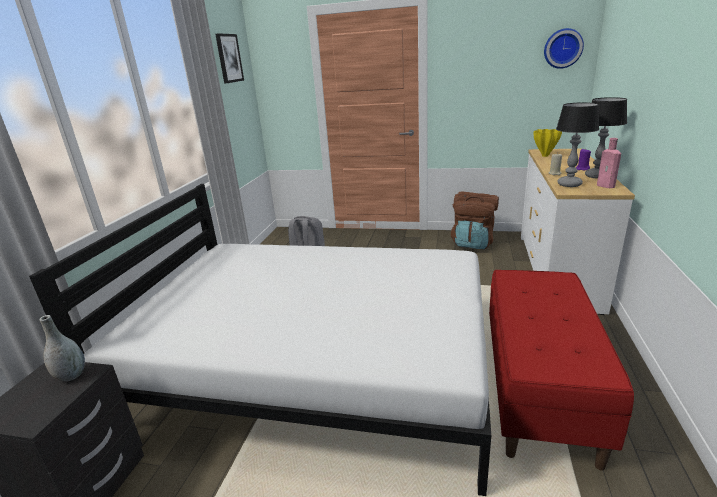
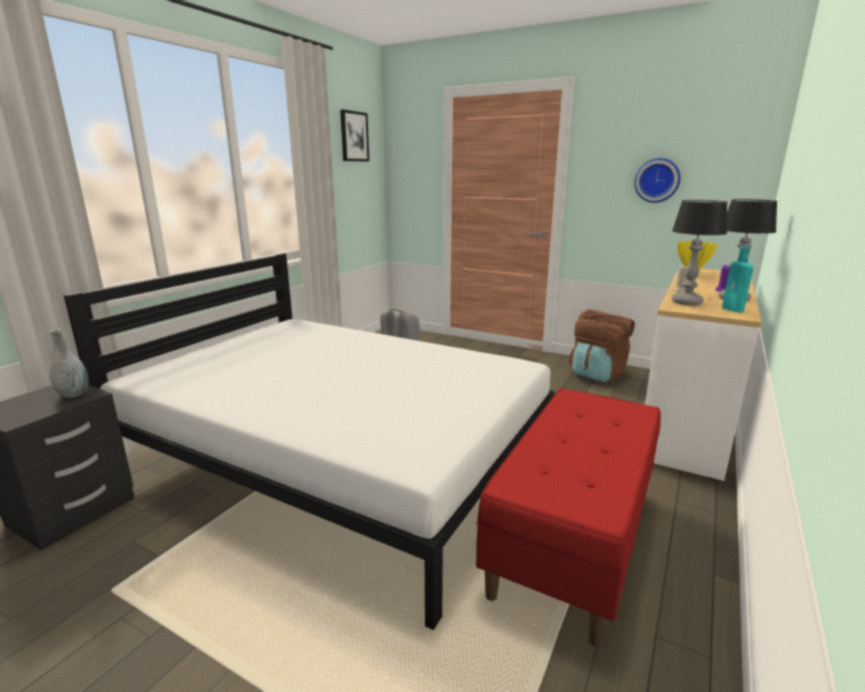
camera: 15 degrees right, 5 degrees down
(562, 48) = (736, 145): wall clock -> wall clock (657, 180)
(607, 186) = (734, 309): pink bottle -> turquoise bottle

